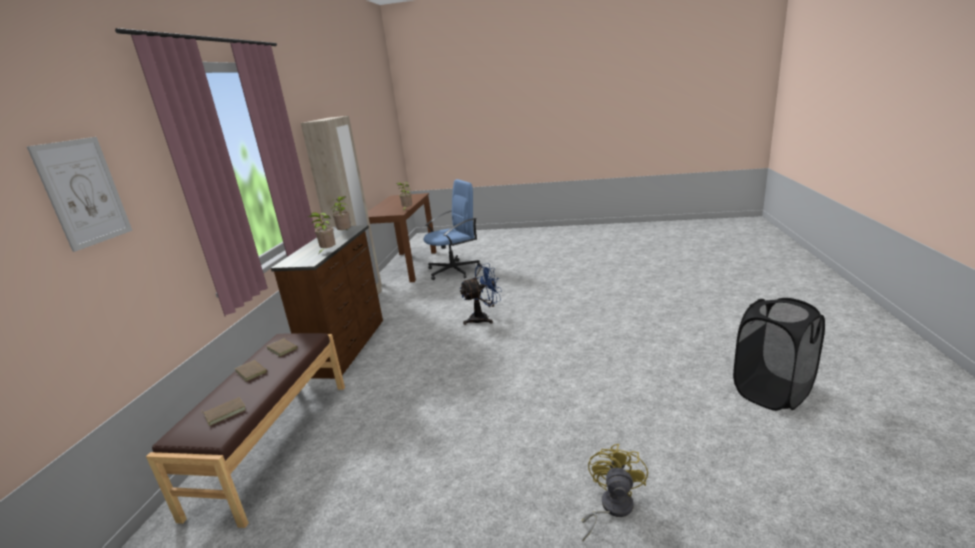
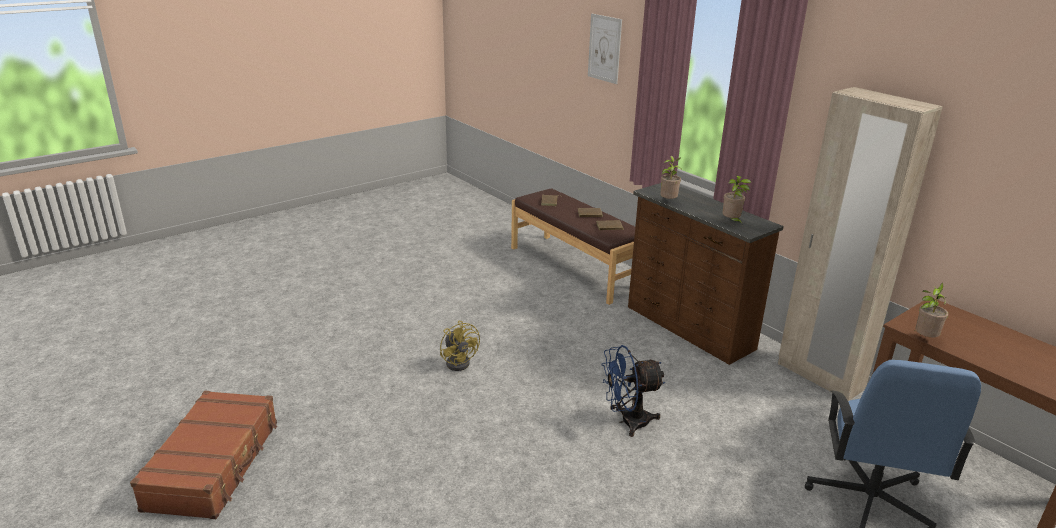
camera: 130 degrees right, 5 degrees up
(483, 318) = (627, 422): blue fan -> blue fan turned 60 degrees clockwise
(611, 508) = (323, 326): yellow fan -> yellow fan (460, 361)
(772, 392) = (214, 464): black laundry basket -> brown suitcase

